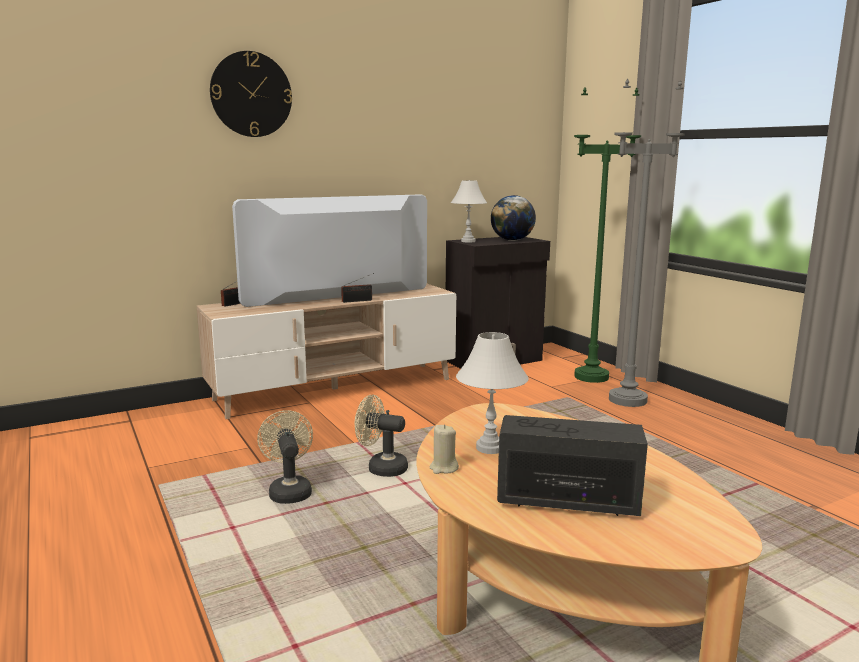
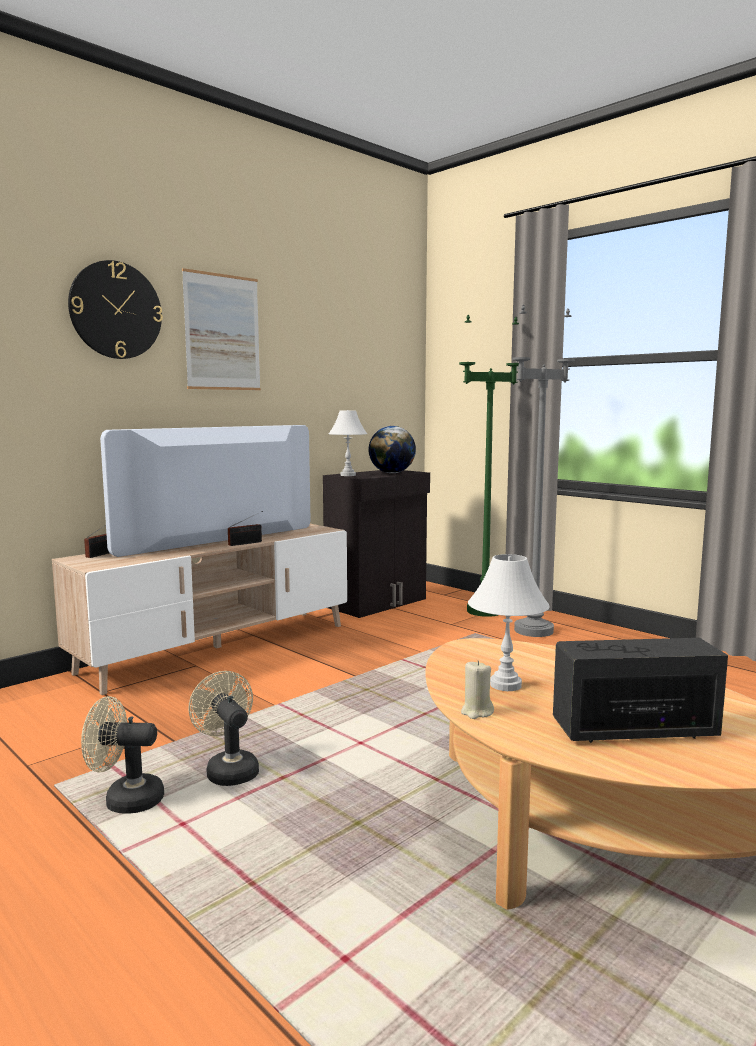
camera: 15 degrees left, 5 degrees down
(349, 110) = (222, 332): none -> picture
(381, 468) = (323, 729): beige fan -> beige fan (125, 800)

